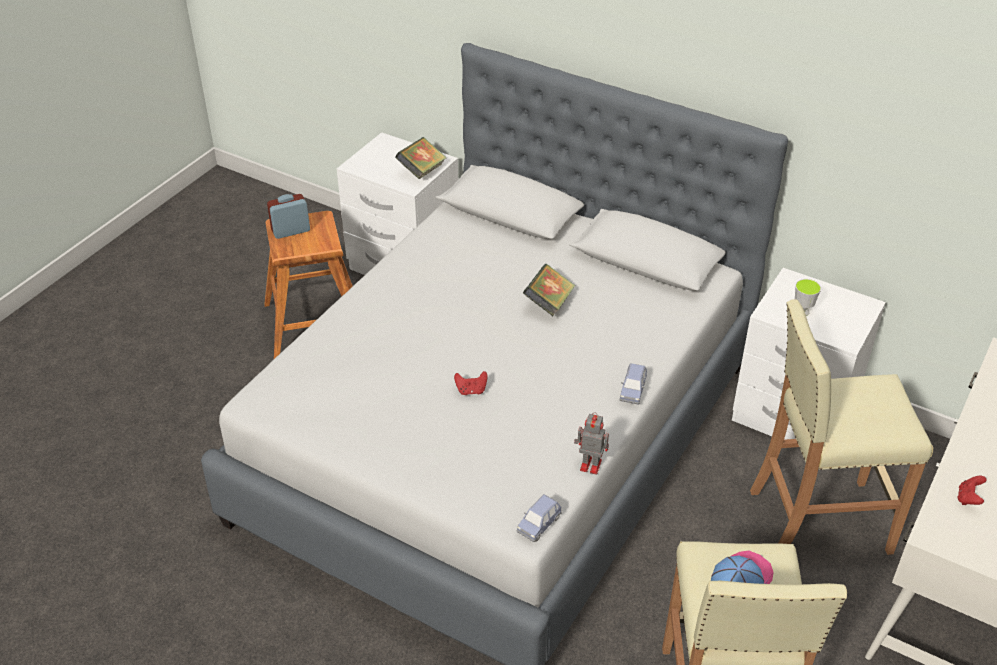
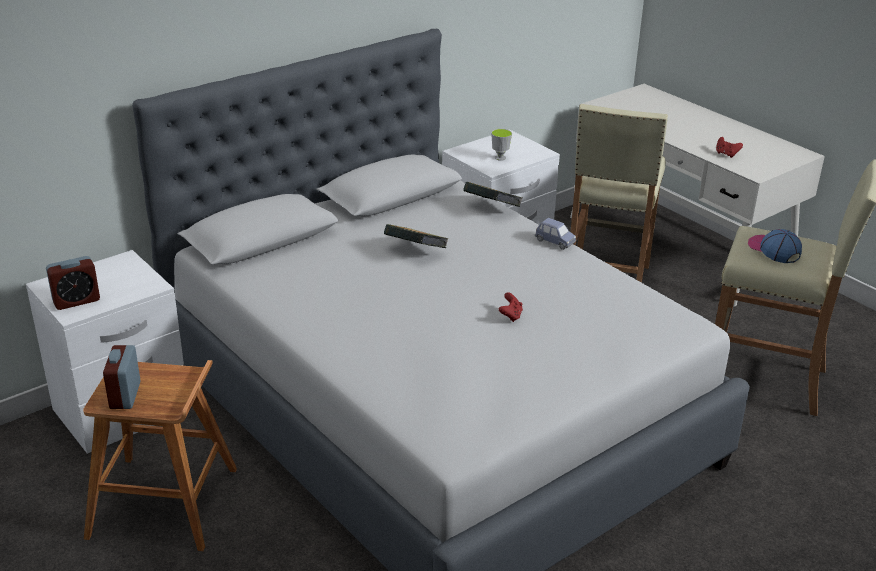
camera: 70 degrees left, 10 degrees down
(370, 161) = (76, 301): none -> alarm clock
(421, 171) = (132, 274): book -> book (492, 209)
(539, 525) = (693, 319): blue toy car -> none
(589, 464) = (632, 281): toy robot -> none

